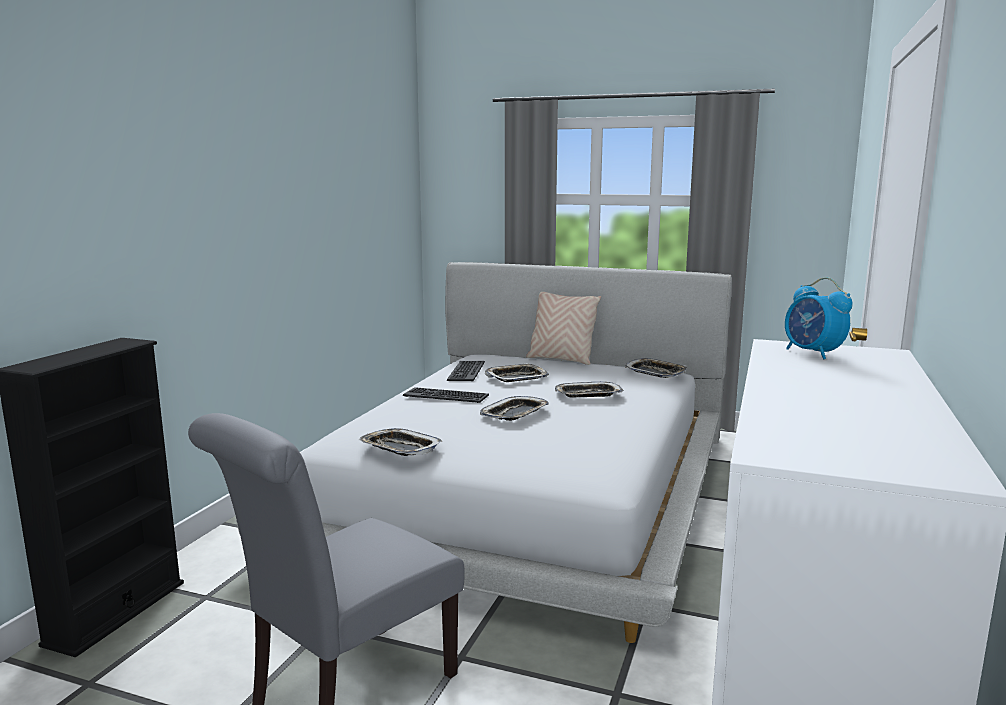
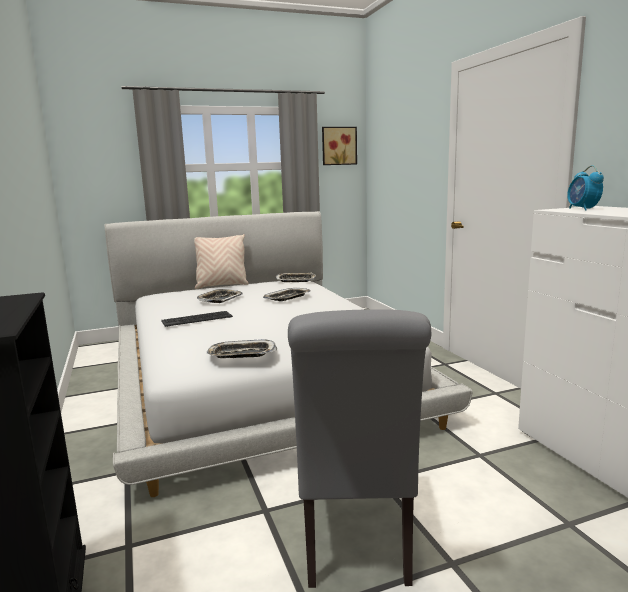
camera: 40 degrees left, 0 degrees up
(465, 371) = (174, 304): keyboard -> none
(515, 414) = (270, 317): tray -> none
(800, 173) = (338, 146): none -> picture
(813, 353) = (582, 209): alarm clock -> alarm clock turned 60 degrees clockwise

